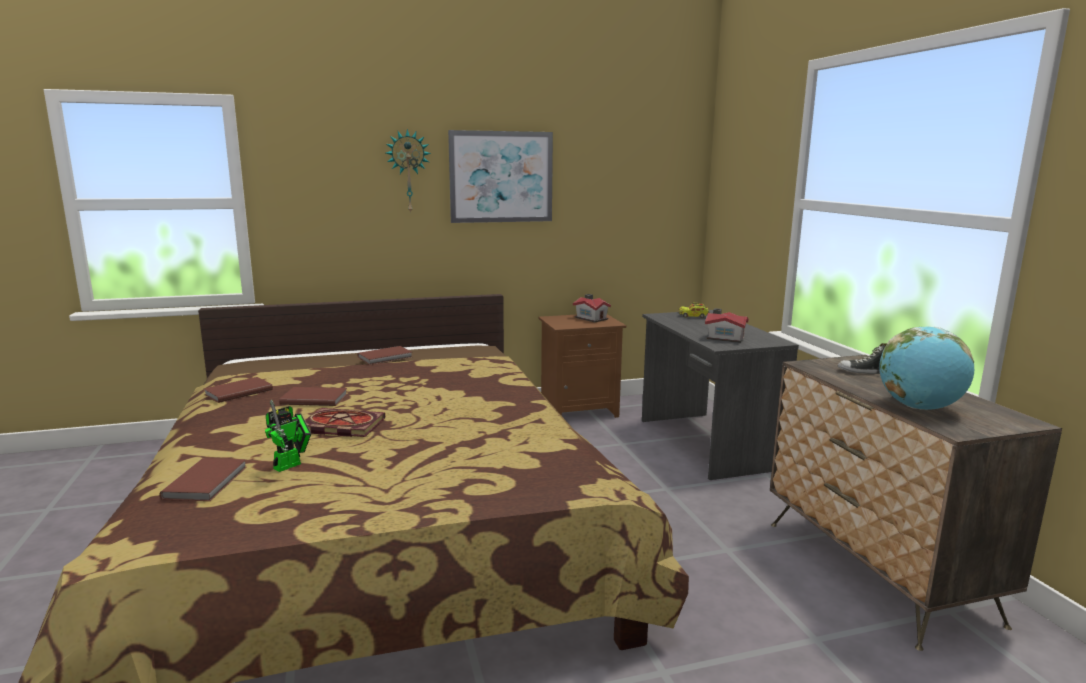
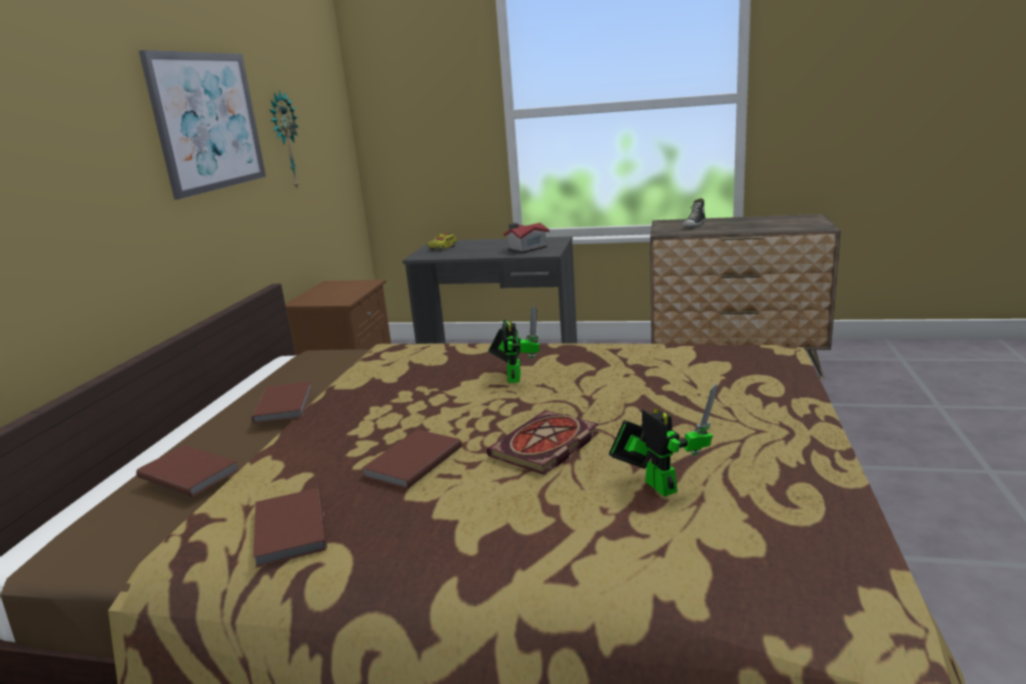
camera: 60 degrees left, 5 degrees up
(208, 482) = (683, 548): brown book -> brown book (190, 473)
(408, 171) = (107, 123): wall clock -> wall clock (284, 141)
(458, 399) = (514, 376): none -> toy robot
(591, 318) = (335, 287): toy house -> none
(919, 408) = (777, 227): globe -> none

